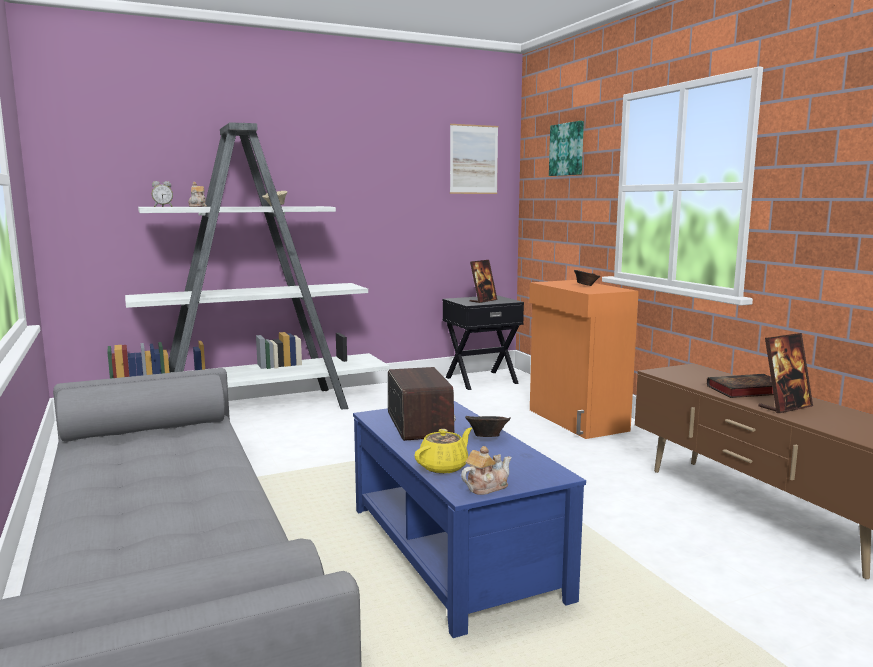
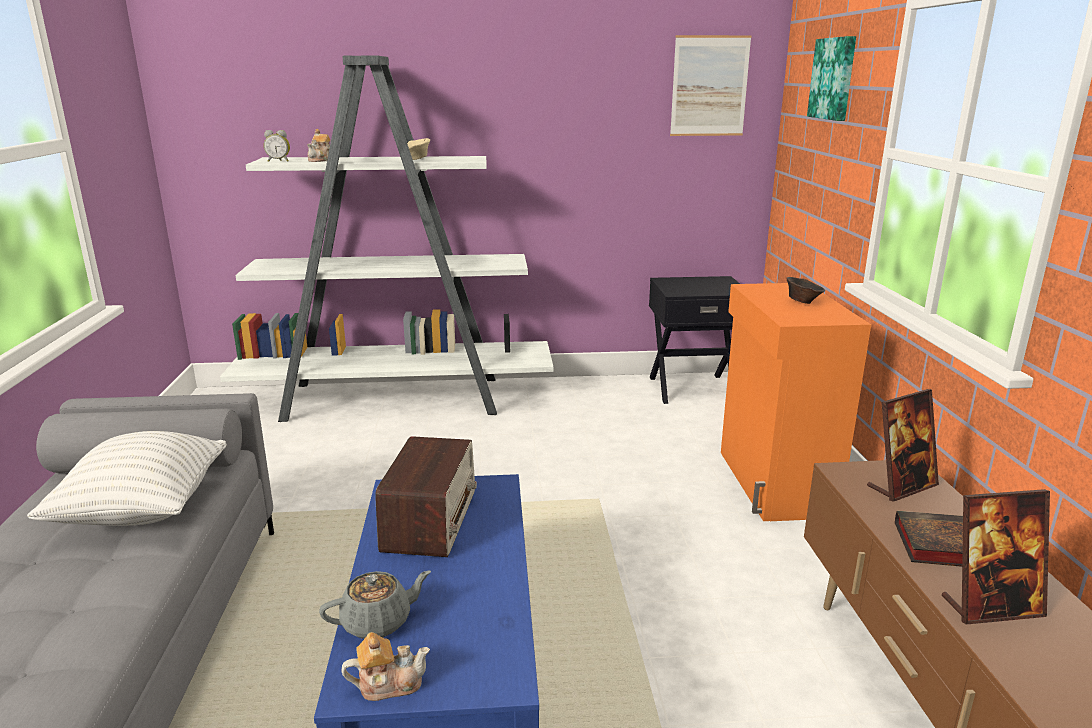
camera: 20 degrees right, 10 degrees up
(183, 448) = (143, 510): none -> white pillow
(444, 467) = (378, 622): yellow teapot -> grey teapot
(483, 301) = (698, 288): picture frame -> picture frame (901, 486)
(486, 437) = (489, 567): brown bowl -> none

